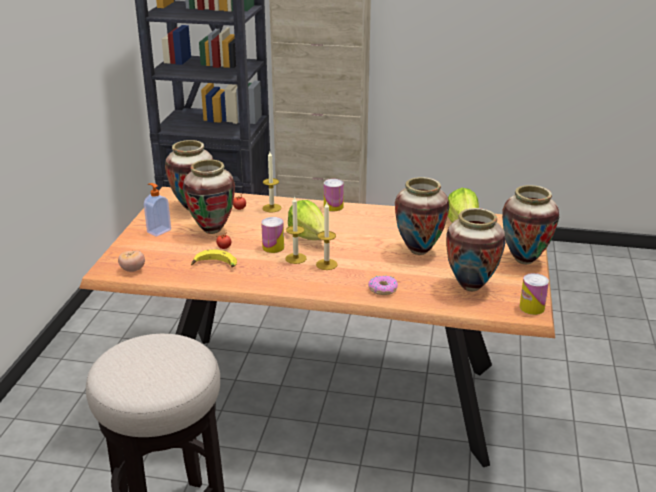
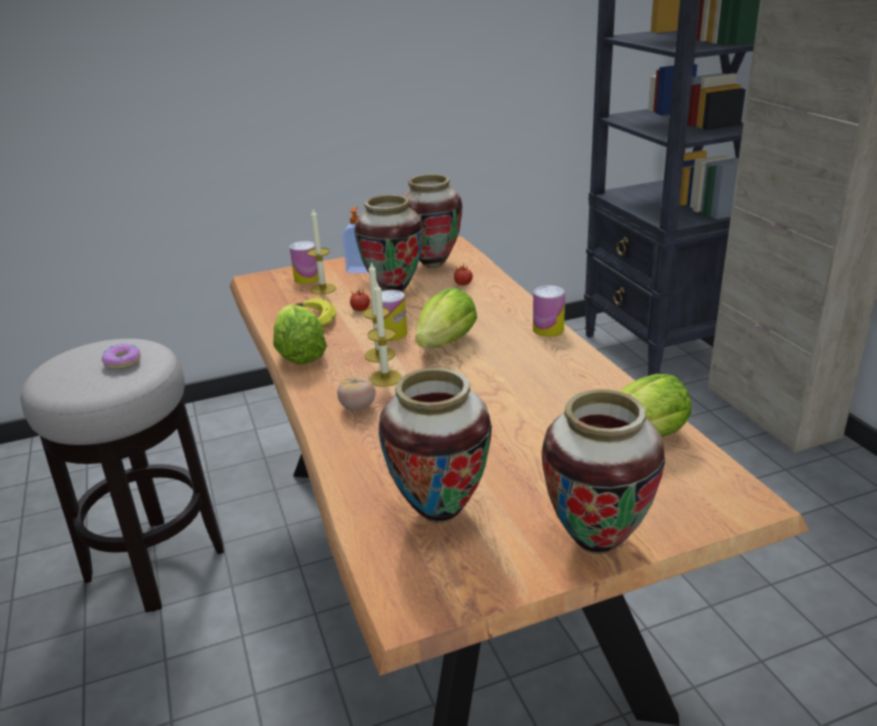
camera: 60 degrees right, 0 degrees up
(133, 270) = (267, 289): tomato -> tomato (358, 407)
(259, 282) = (300, 355): none -> lettuce
(272, 208) = (490, 298): candle -> candle (323, 289)
(383, 289) = (359, 438): donut -> donut (123, 362)
(418, 251) = (502, 429): vase -> none
(532, 307) = (429, 603): can -> can (307, 278)

